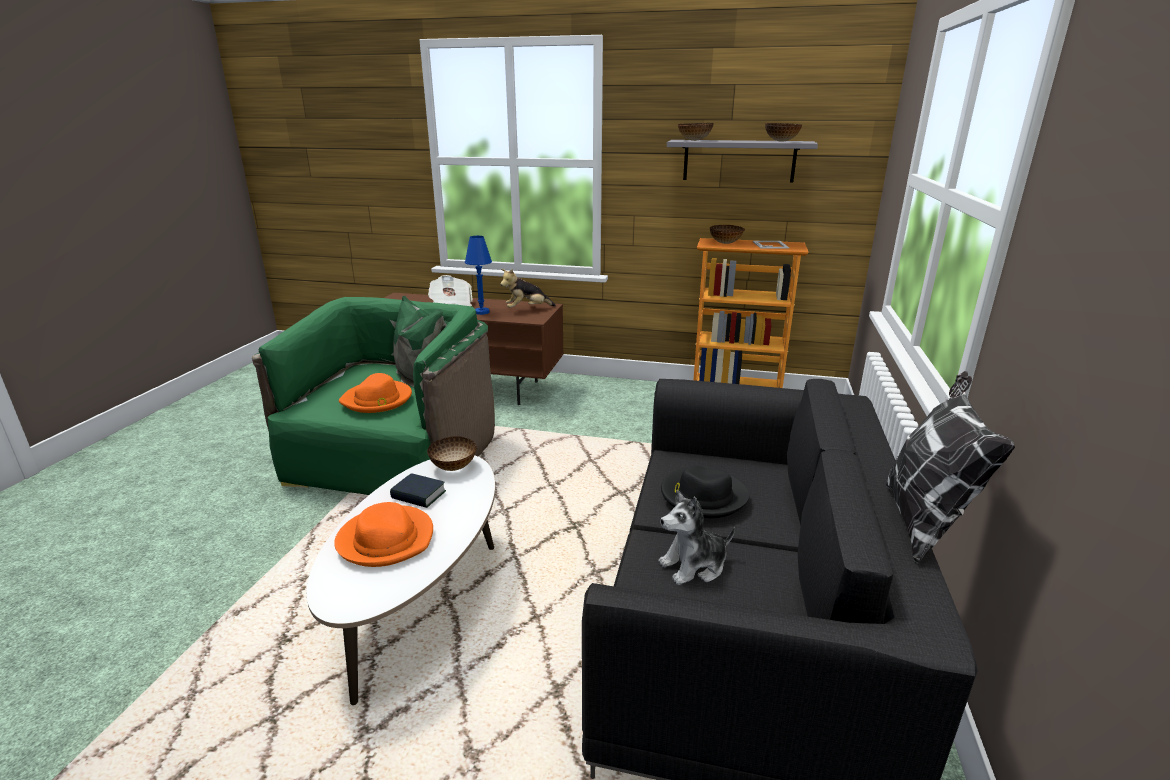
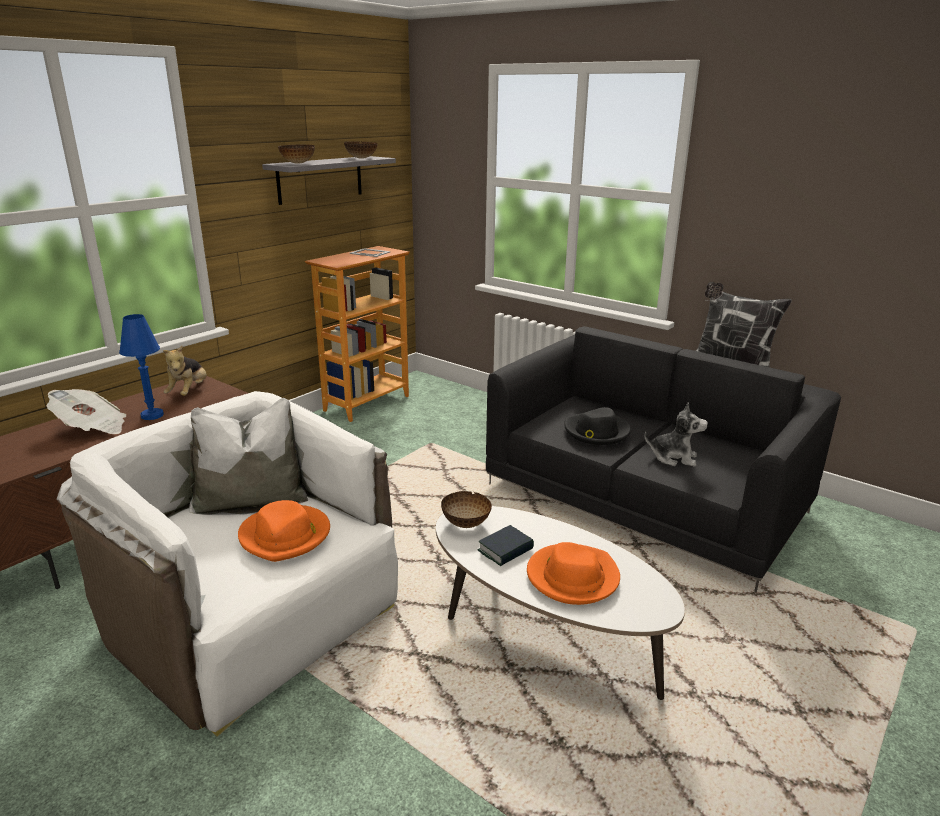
camera: 65 degrees left, 0 degrees up
(395, 458) = (253, 618): green armchair -> white armchair
(694, 566) = (674, 457): plush toy -> plush toy turned 75 degrees counterclockwise
(725, 243) = (341, 260): bowl -> none

